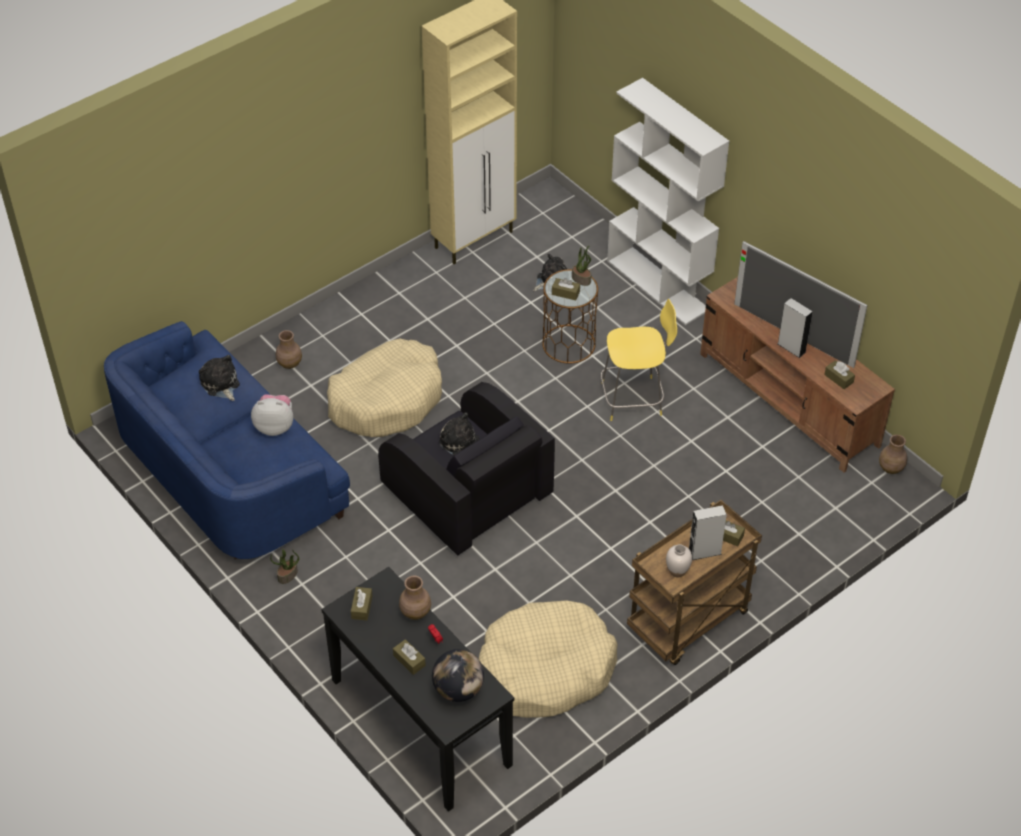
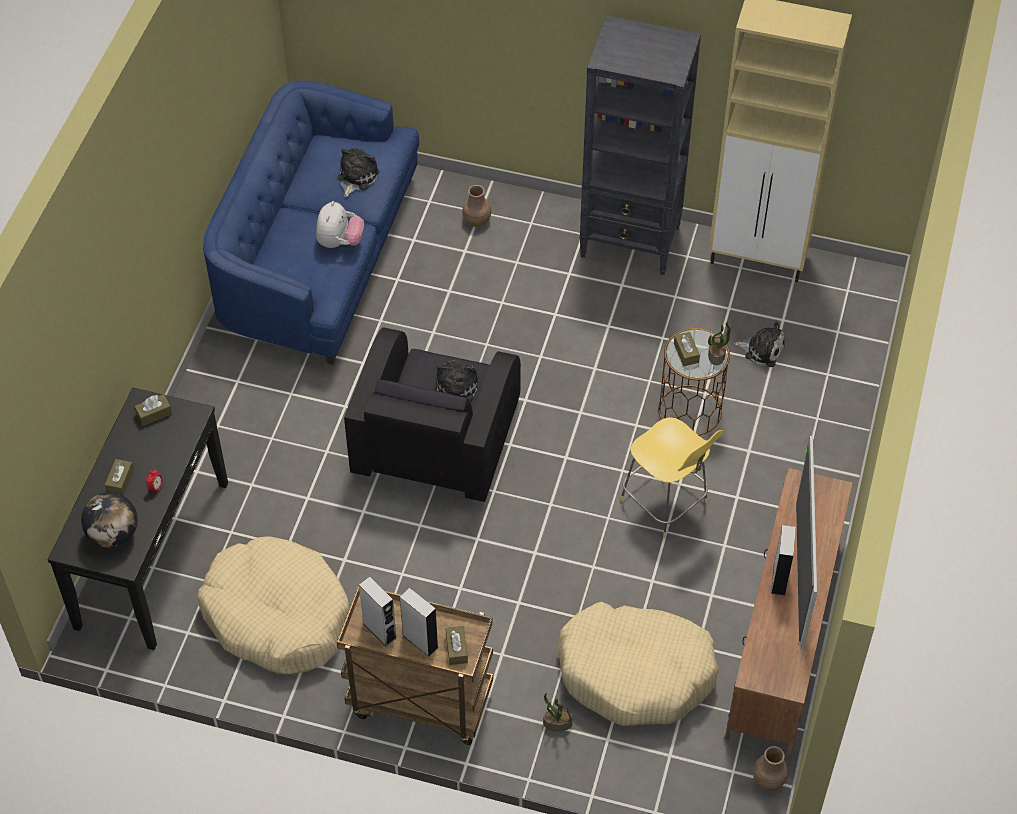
camera: 55 degrees right, 5 degrees up
(275, 426) = (340, 242): plush toy -> plush toy turned 45 degrees clockwise
(287, 575) = (239, 366): potted plant -> potted plant (557, 724)
(387, 399) = (496, 314): beige dog bed -> beige dog bed (636, 673)
(394, 293) = (631, 242): none -> black bookcase
(415, 612) = (176, 454): brown vase -> none
(658, 285) = (839, 439): white bookcase -> none
(677, 571) = (379, 630): white vase -> grey speaker
(838, 378) = (772, 644): brown tissue box -> none

